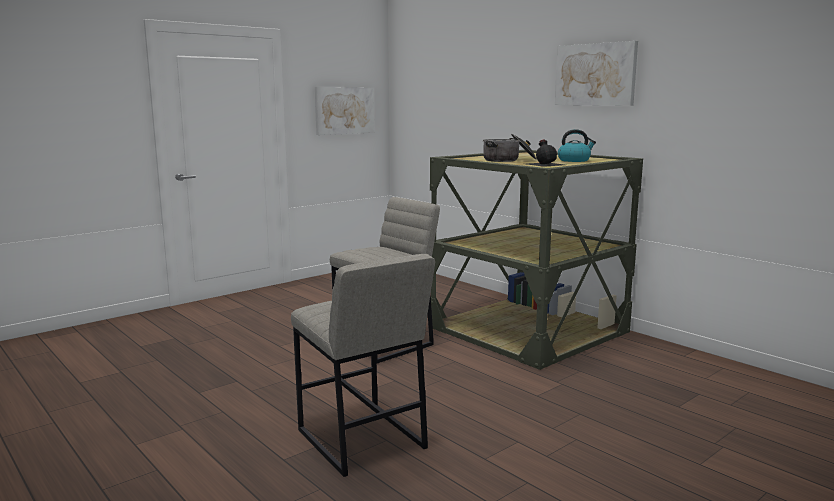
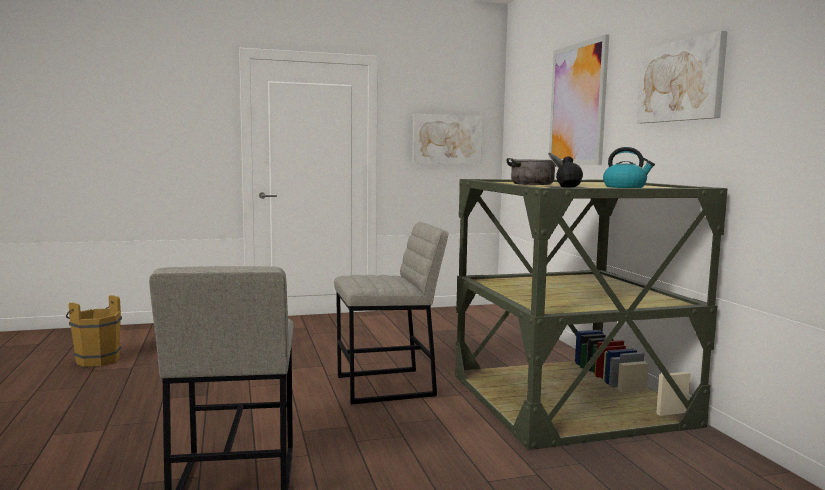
camera: 25 degrees right, 5 degrees down
(67, 372) = (96, 360): none -> brown bucket
(485, 83) = (577, 104): none -> picture

